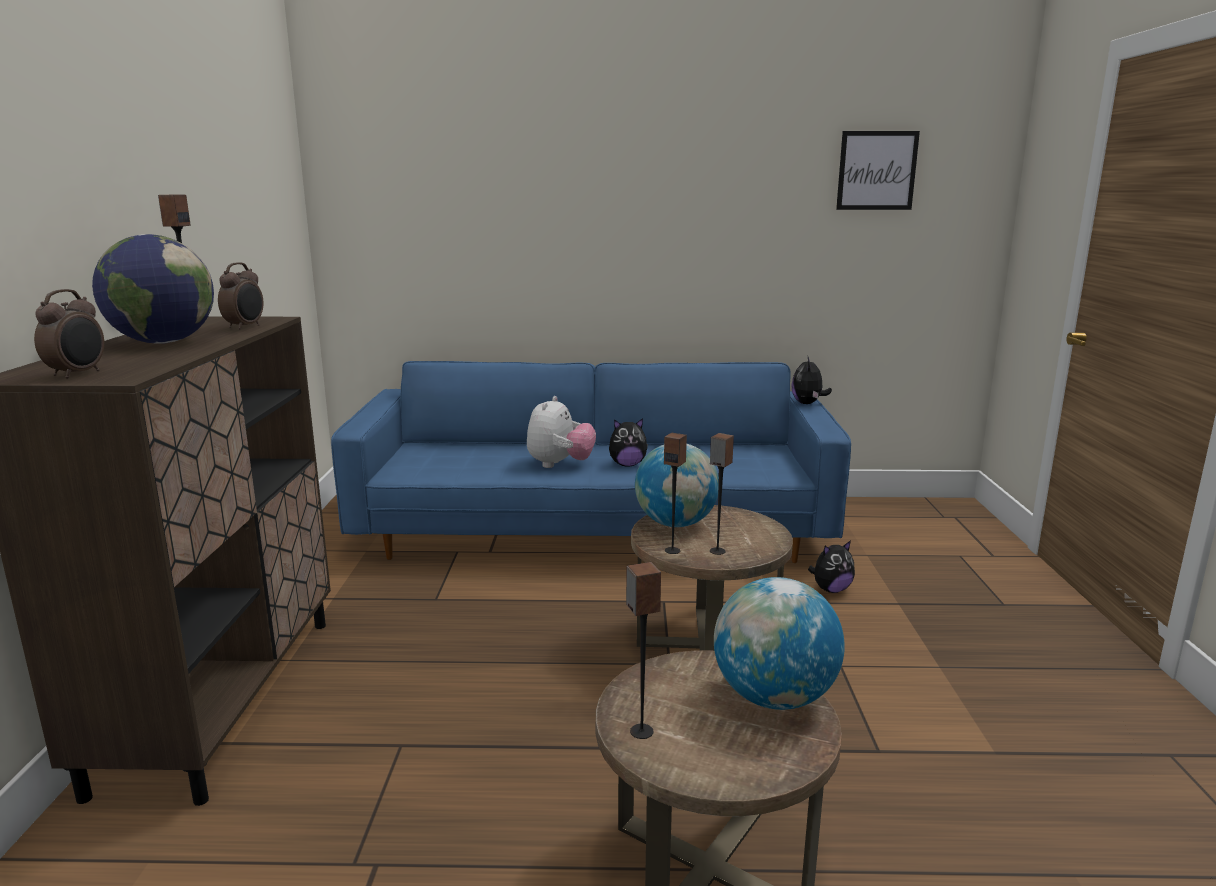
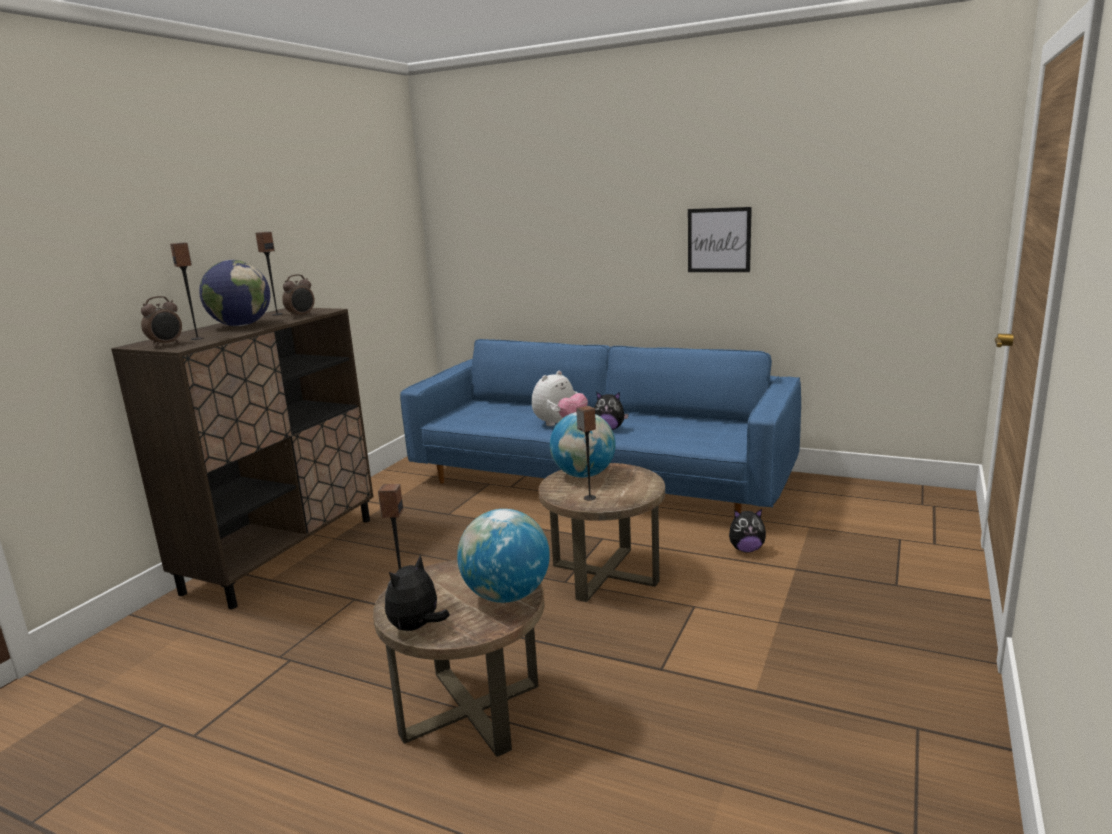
camera: 25 degrees right, 0 degrees up
(672, 550) = (558, 493): speaker -> speaker (197, 338)
(808, 403) = (779, 388): plush toy -> plush toy (416, 628)
(877, 170) = (862, 177): picture -> picture (719, 240)

